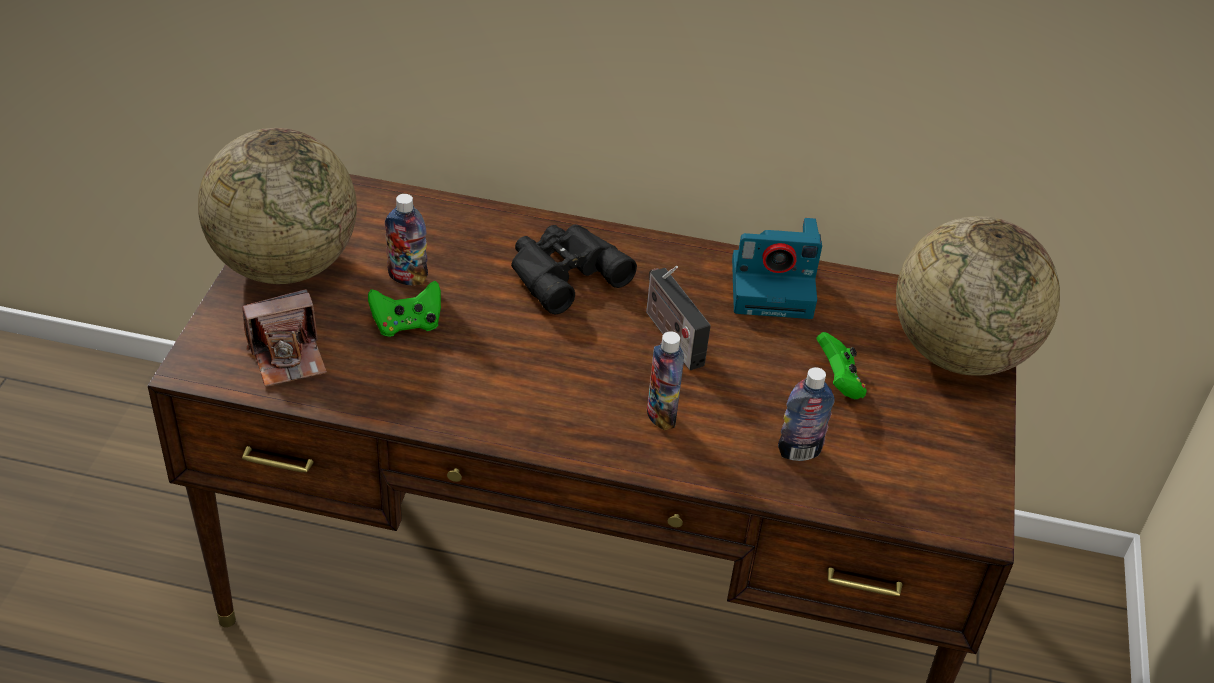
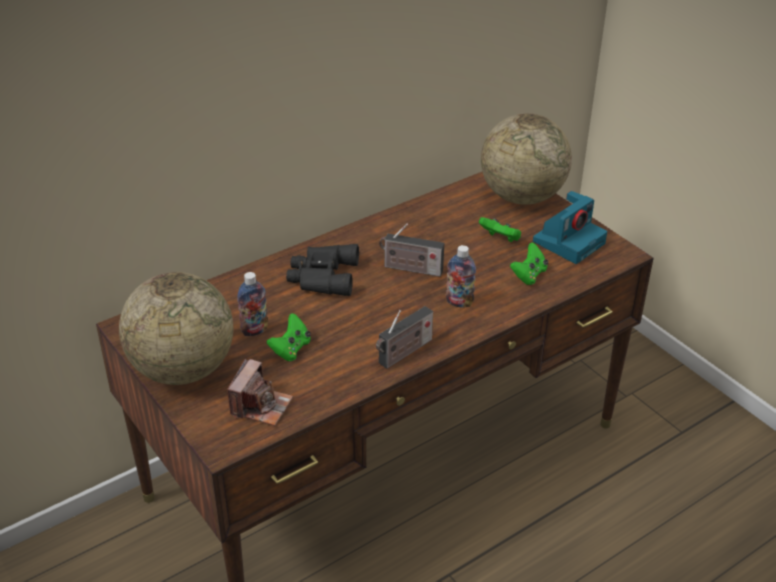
camera: 45 degrees left, 5 degrees down
(505, 421) = (403, 353): none -> radio
(774, 287) = (417, 220): camera -> camera (569, 241)
(799, 451) = (529, 275): bottle -> green game controller

